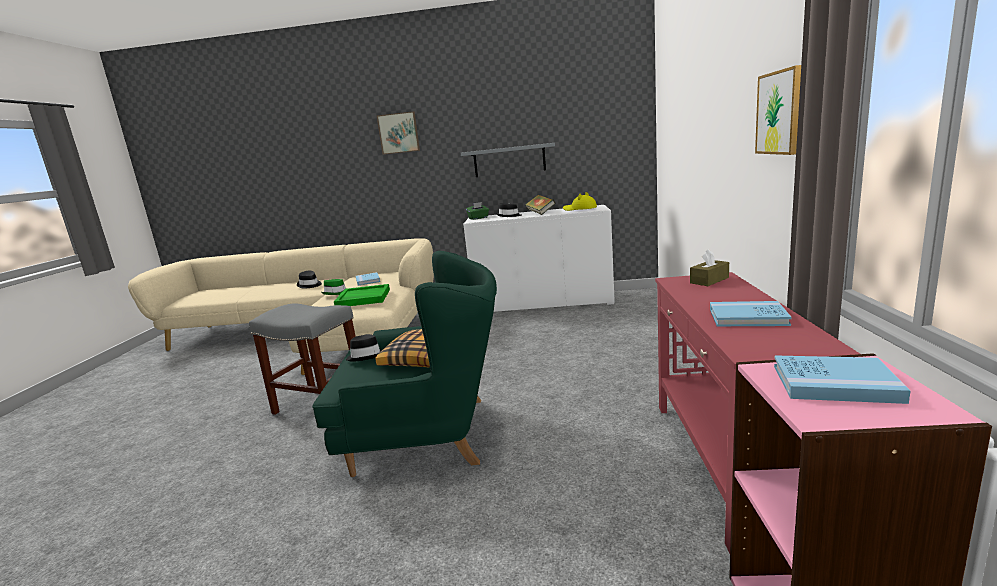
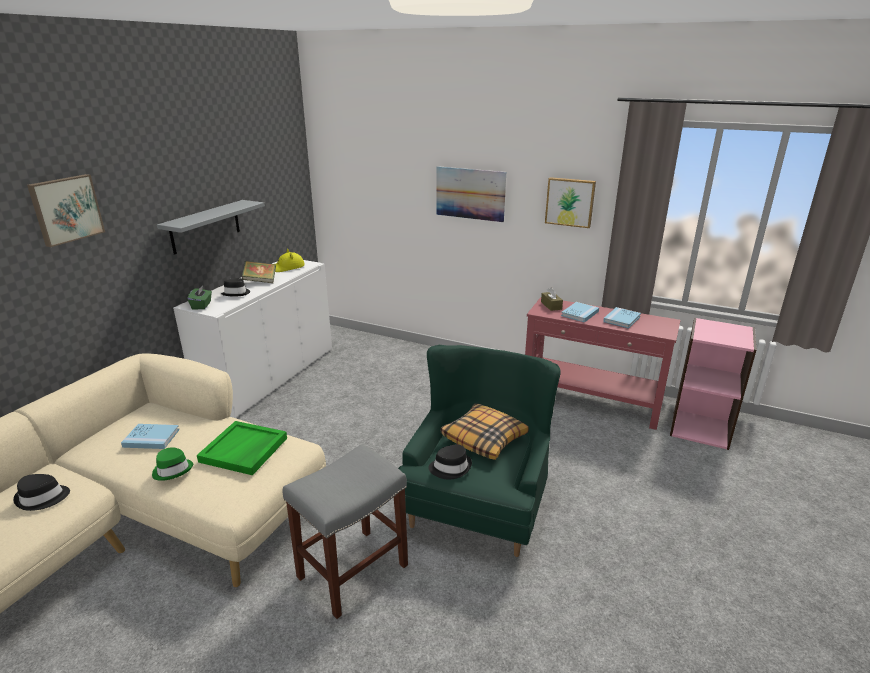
camera: 70 degrees left, 10 degrees up
(717, 123) = (470, 193): none -> picture
(835, 383) = (718, 332): blue book -> blue book (580, 313)

